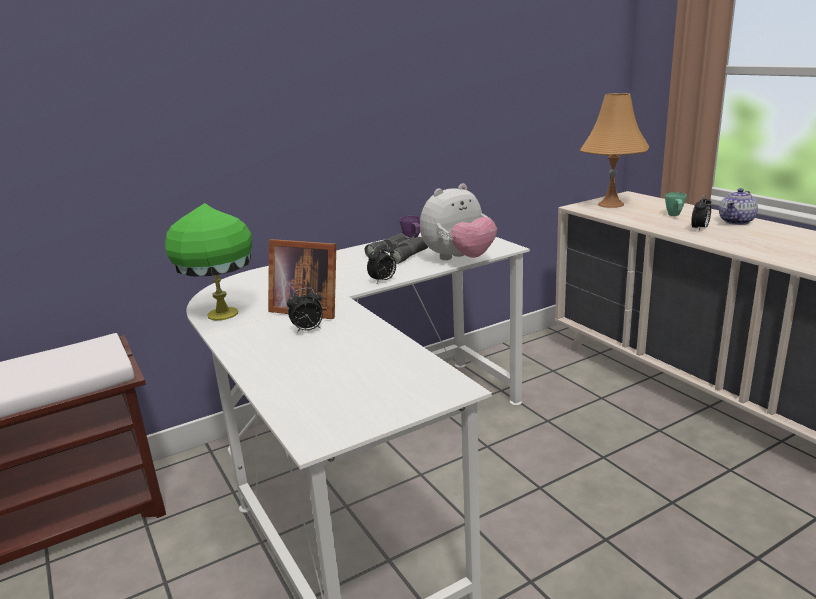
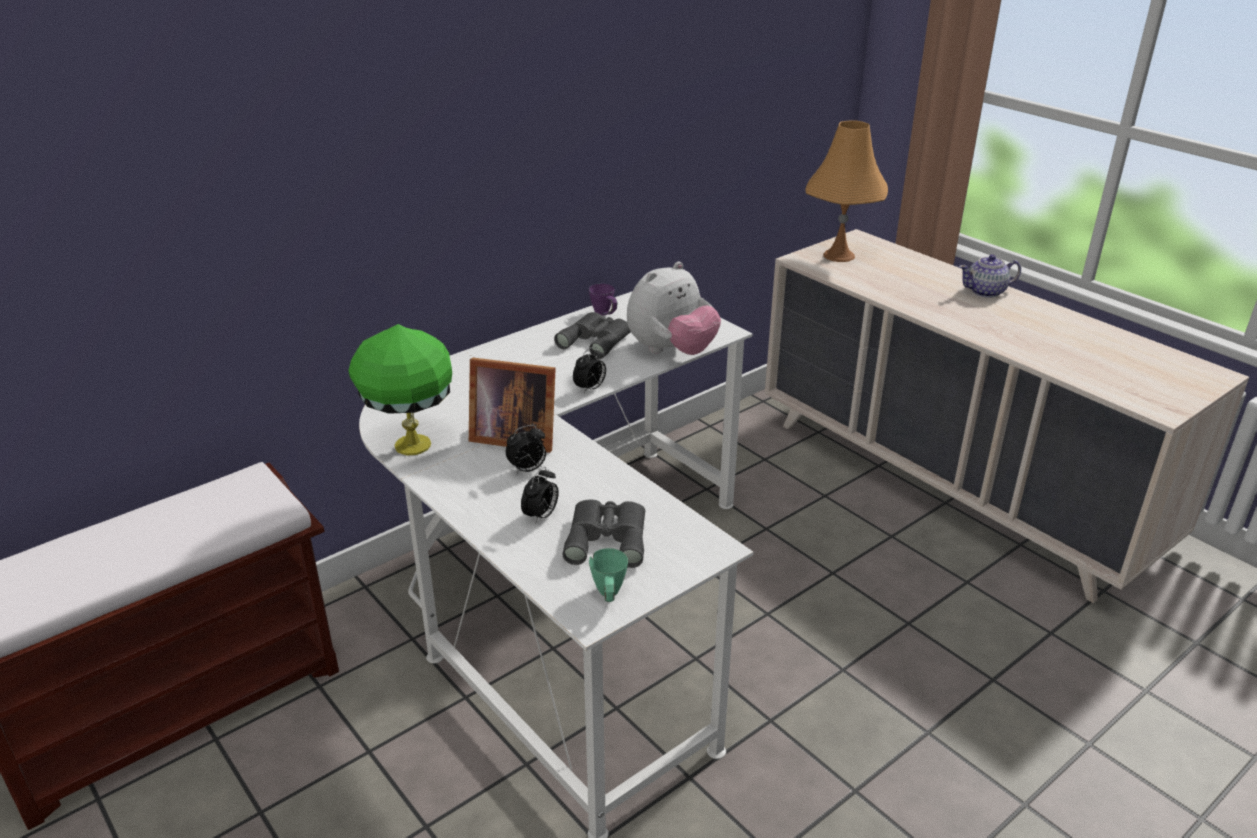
camera: 10 degrees left, 10 degrees up
(357, 378) = (607, 537): none -> grey binoculars
(675, 216) = (916, 279): green mug -> green mug (609, 597)
(700, 229) = (945, 304): alarm clock -> alarm clock (541, 516)
(737, 221) = (986, 292): teapot -> teapot turned 45 degrees clockwise

